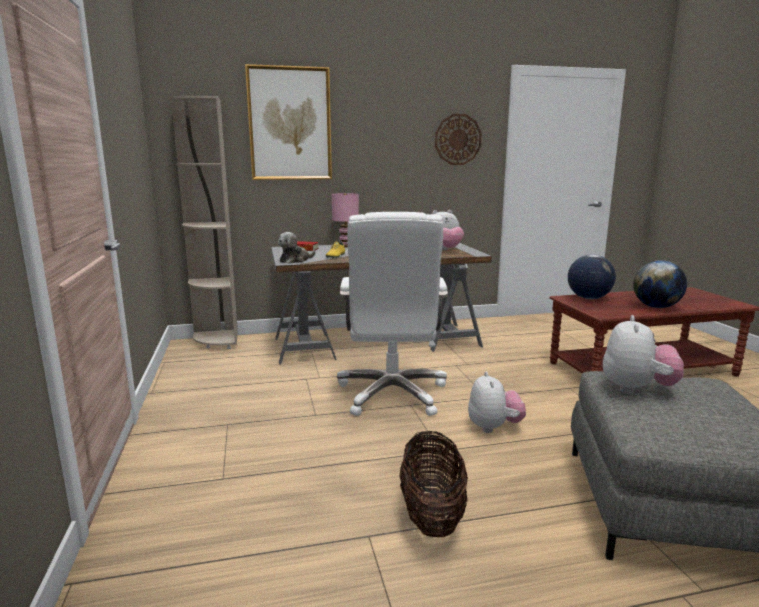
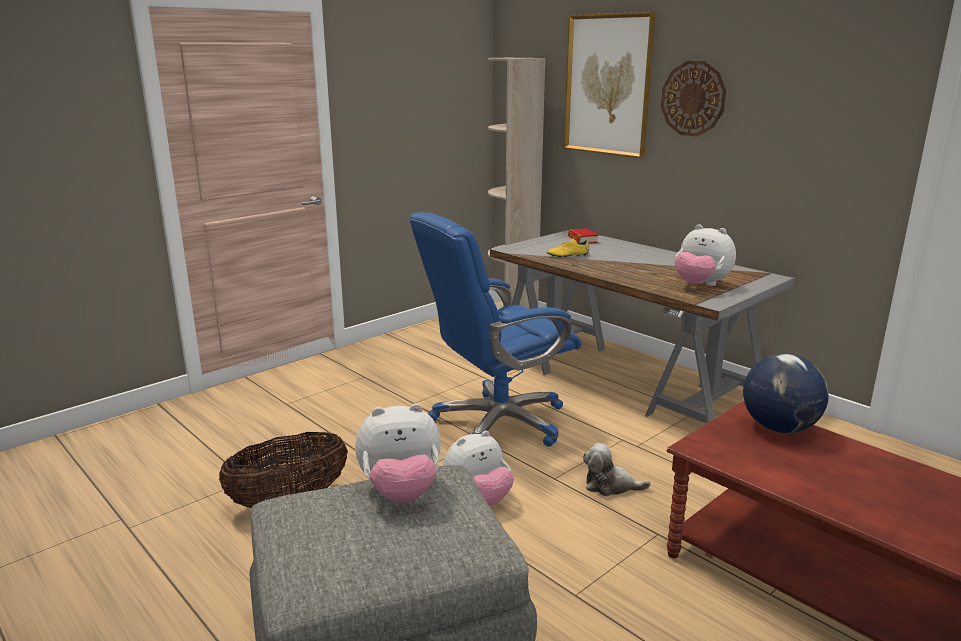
camera: 60 degrees right, 5 degrees up
(295, 260) = (522, 249): plush toy -> plush toy (610, 486)
(346, 246) = (633, 247): pink table lamp -> none
(392, 393) = (498, 424): white office chair -> blue office chair
(458, 139) = (829, 117): wall clock -> wall clock (693, 98)
(656, 307) = (823, 488): globe -> none

